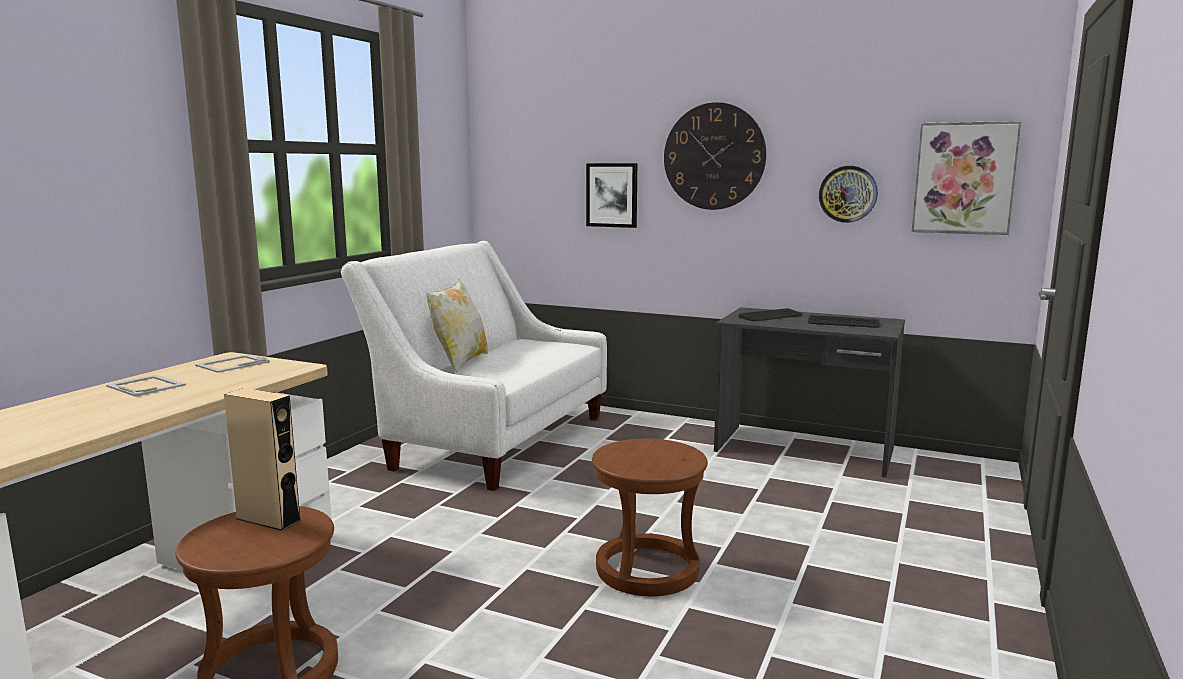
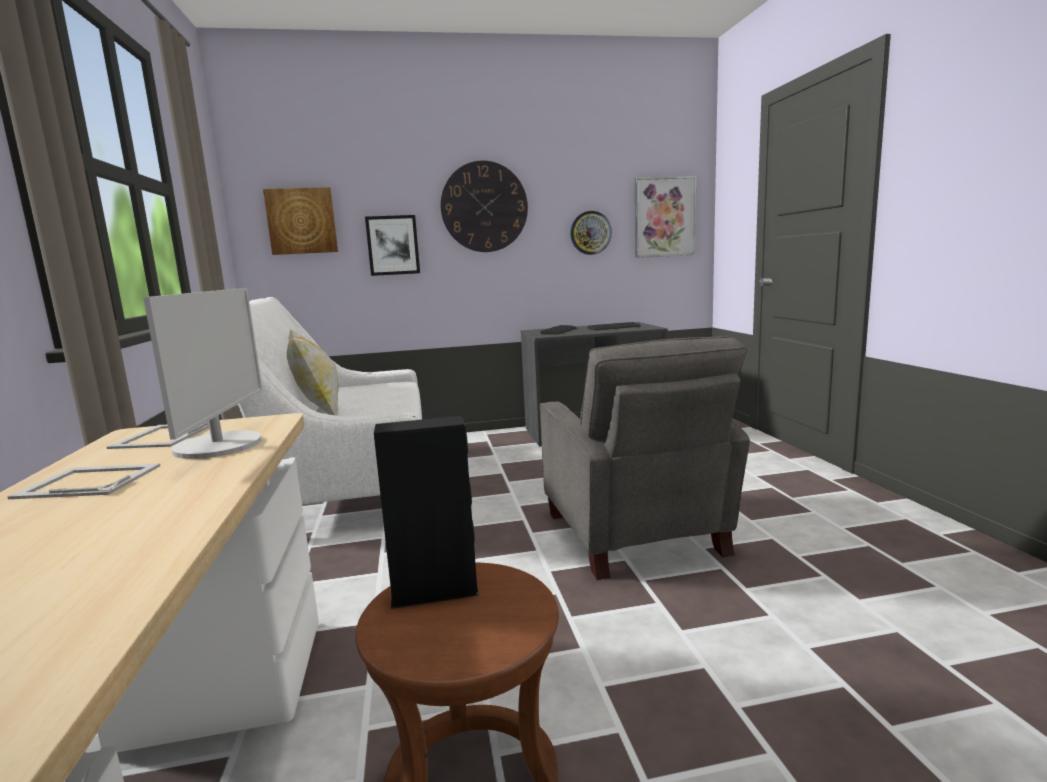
camera: 35 degrees left, 0 degrees up
(235, 379) = (219, 445): none -> monitor
(268, 519) = (435, 592): beige speaker -> black speaker
(530, 165) = (301, 221): none -> picture
(647, 569) = (635, 535): brown stool -> grey armchair

